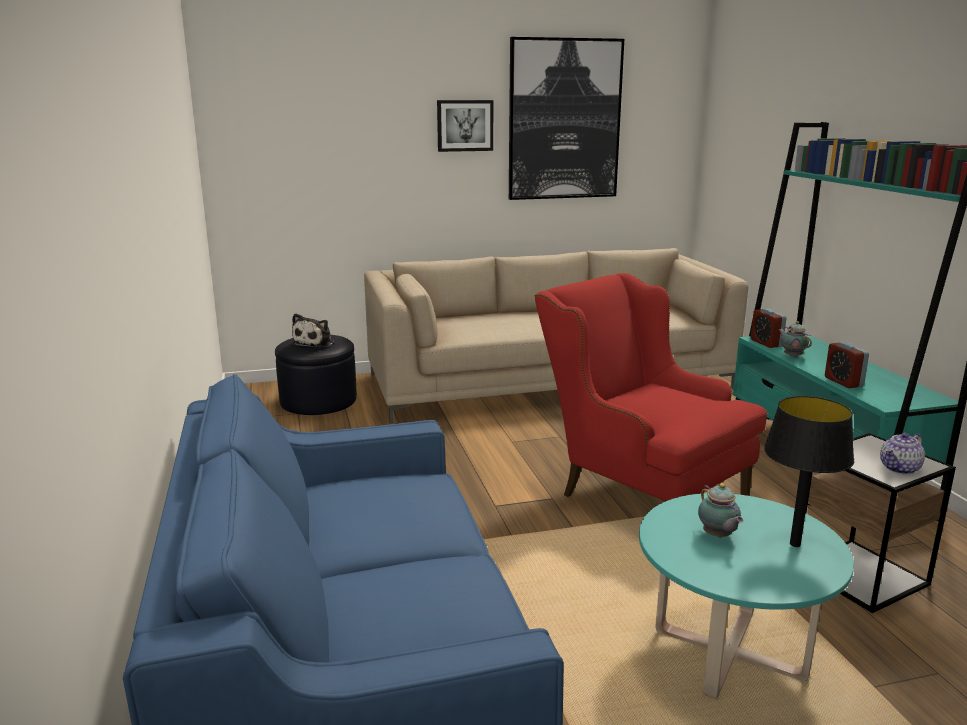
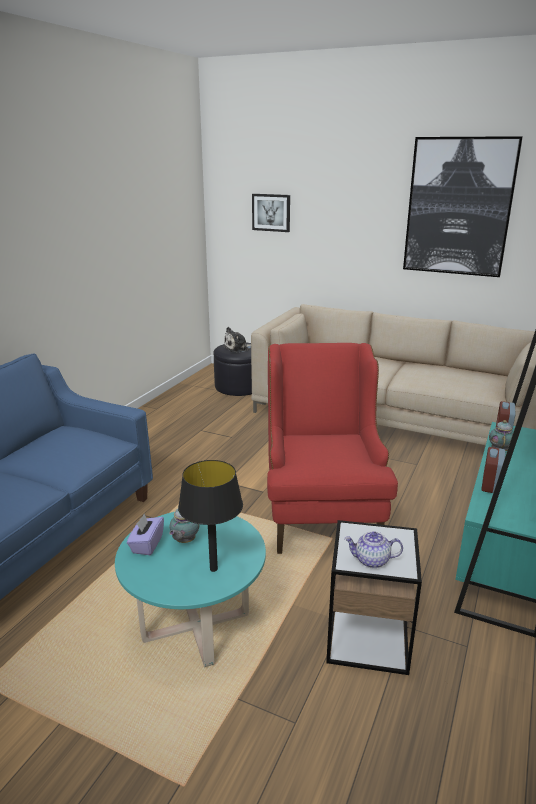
camera: 40 degrees right, 5 degrees up
(465, 125) = (374, 207): picture -> picture (271, 212)
(693, 557) = (147, 544): none -> purple tissue box

